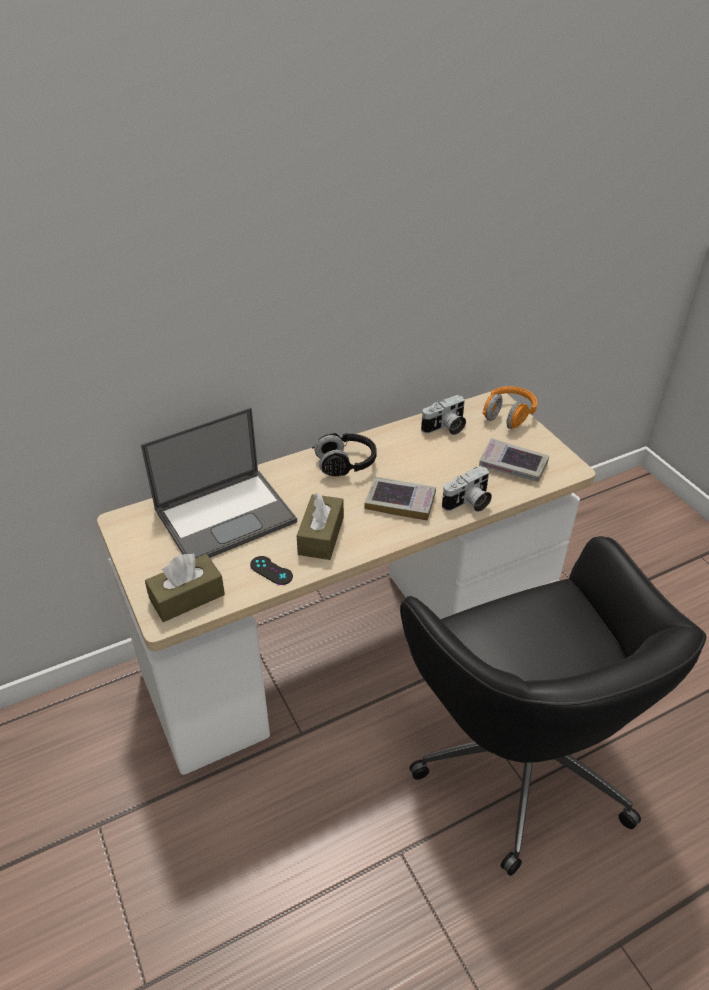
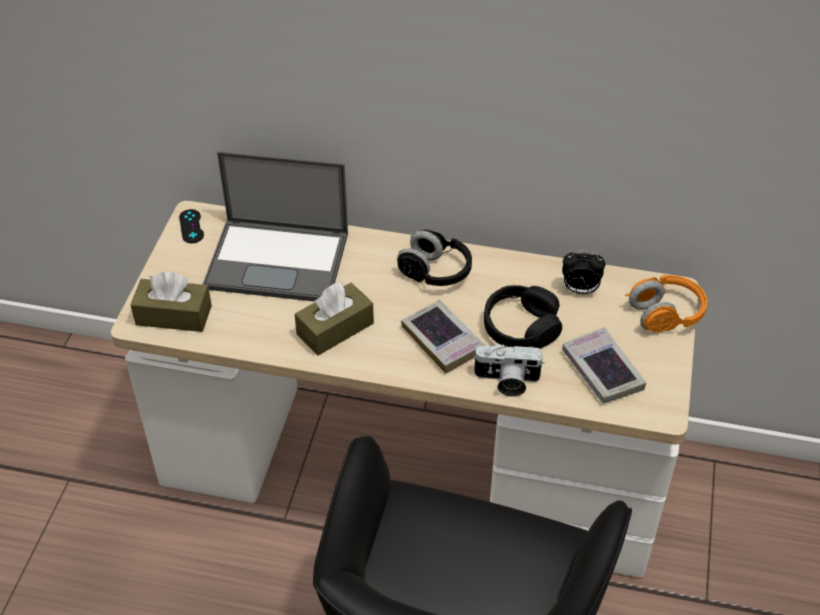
camera: 40 degrees right, 5 degrees up
(271, 570) = (260, 334): black game controller -> black game controller (191, 226)
(438, 467) = (521, 327): none -> black headphones
(445, 428) = (579, 290): camera -> alarm clock

